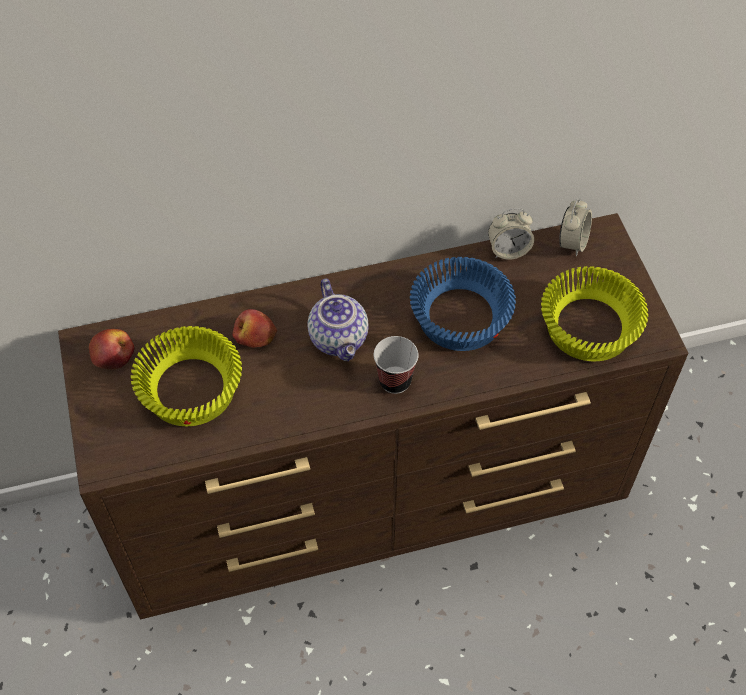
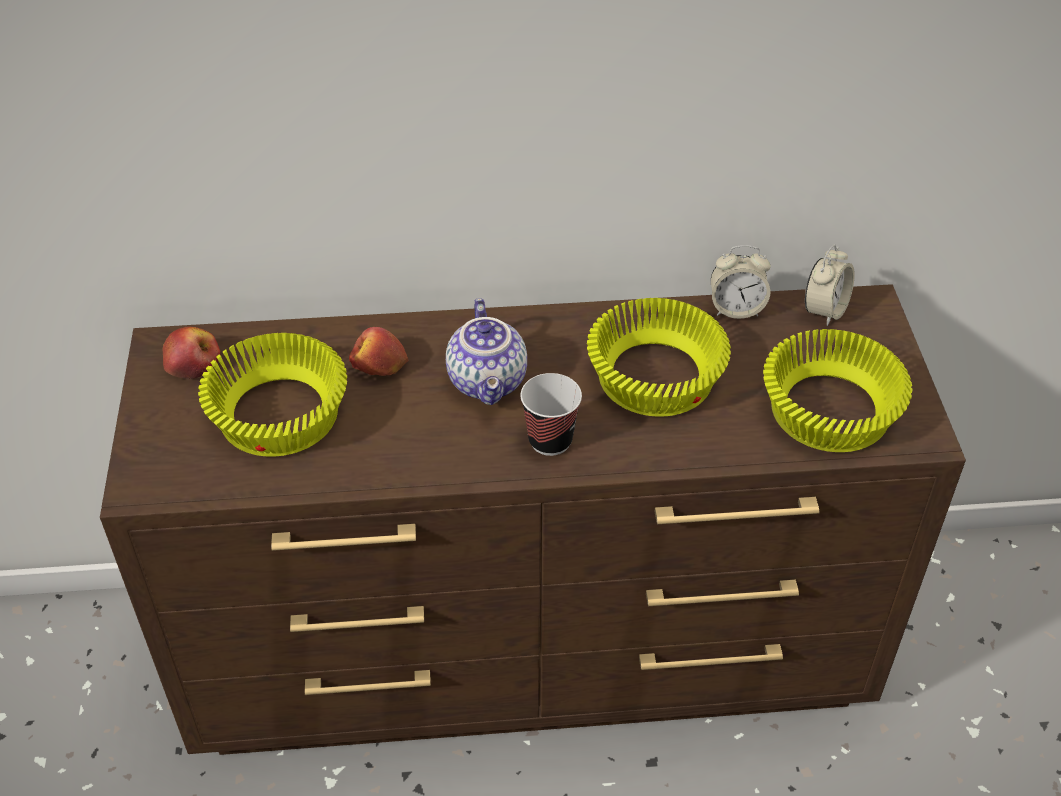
camera: 10 degrees right, 10 degrees down
(461, 319) = (656, 380): blue bowl -> yellow bowl

